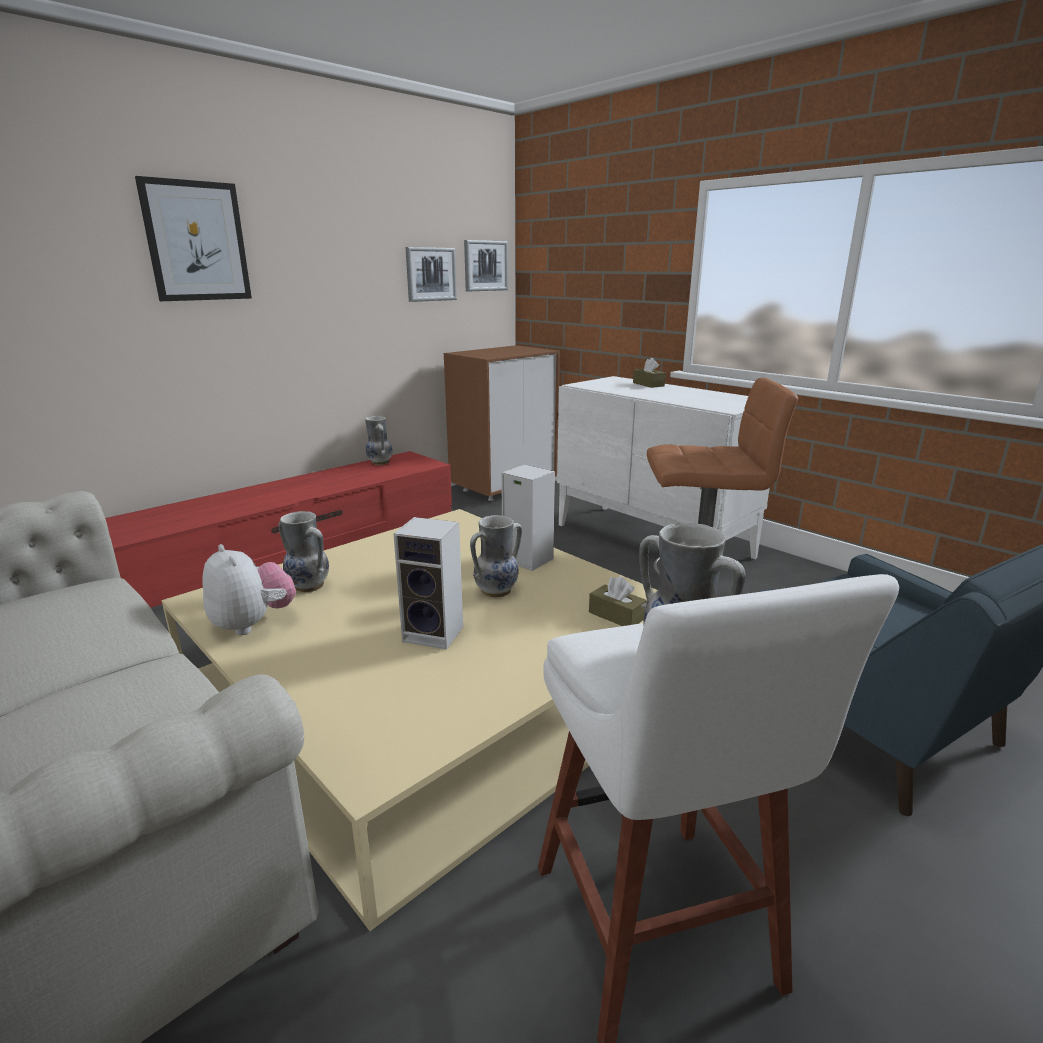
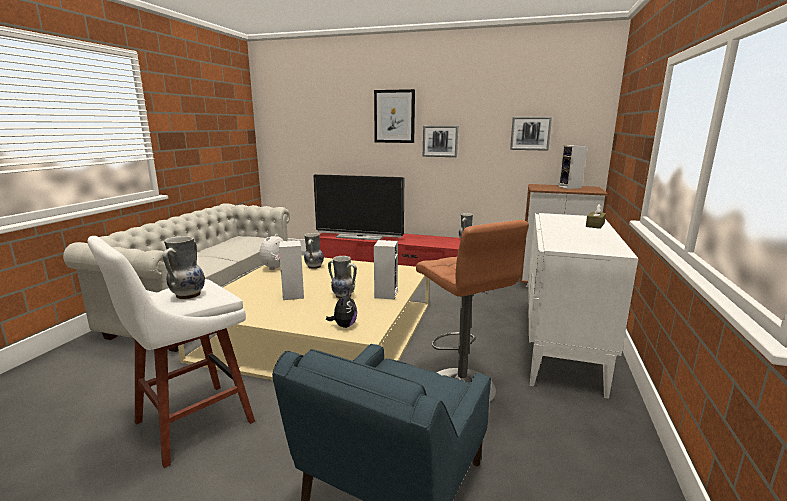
camera: 60 degrees right, 5 degrees down
(205, 515) = (360, 237): none -> television
(485, 266) = (581, 128): picture -> picture (440, 141)
(502, 350) = (570, 187): none -> speaker
(616, 615) = (344, 326): brown tissue box -> plush toy

